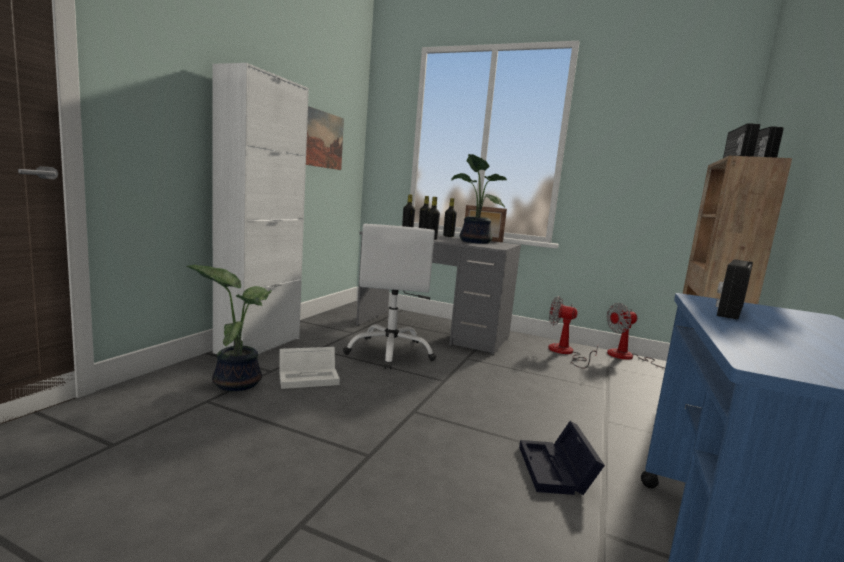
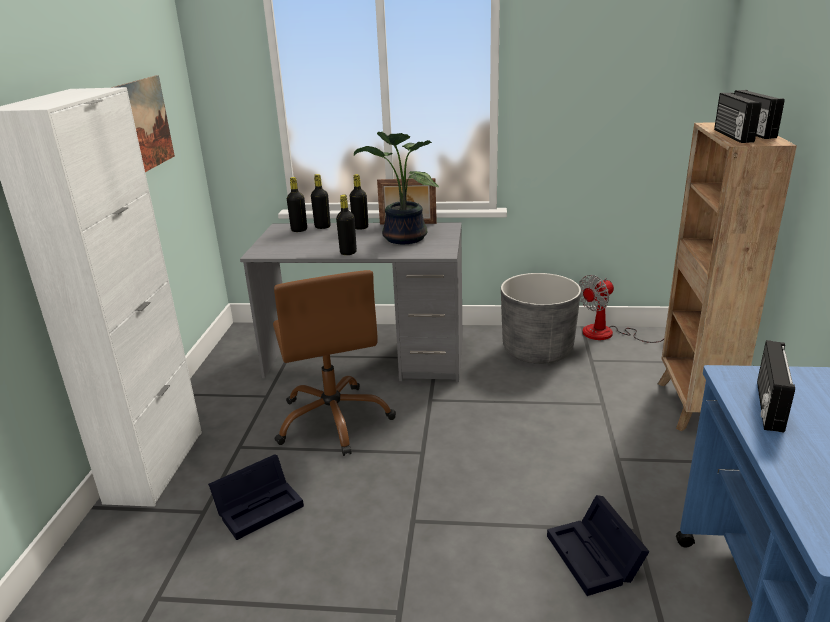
camera: 15 degrees left, 15 degrees up
(236, 382) = (172, 549): potted plant -> none
(310, 377) = (260, 506): white storage box -> black storage box
(390, 352) = (334, 420): white office chair -> brown office chair
(565, 353) = (537, 350): fan -> grey planter

